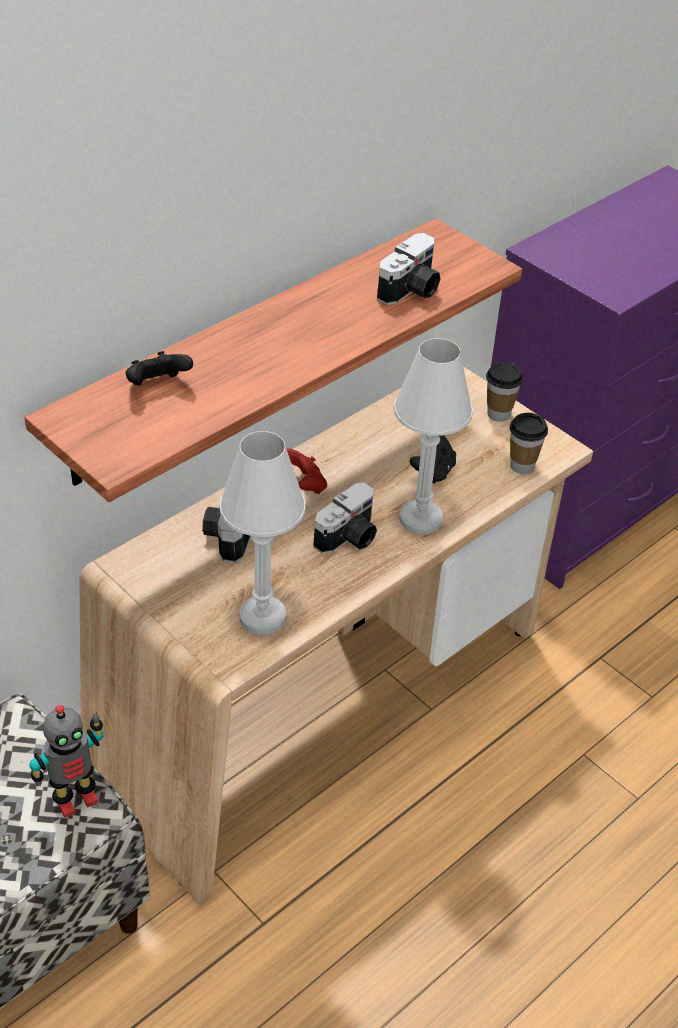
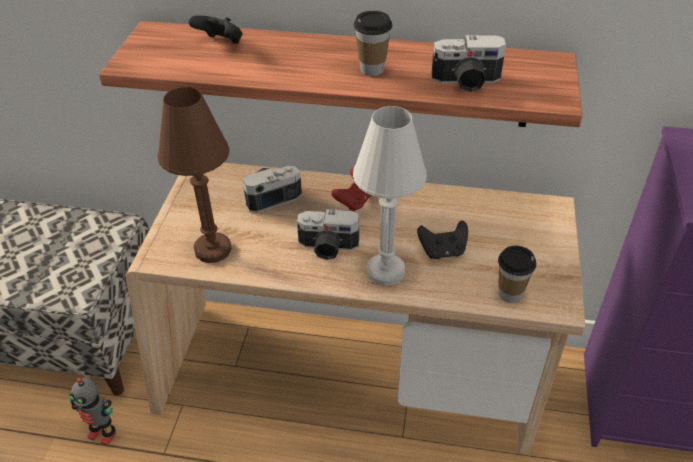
camera: 55 degrees right, 0 degrees up
(75, 798) = (82, 282): toy robot -> toy robot (103, 433)
(262, 617) = (213, 249): white table lamp -> brown table lamp
(498, 414) = (549, 251): cup -> cup (372, 69)

